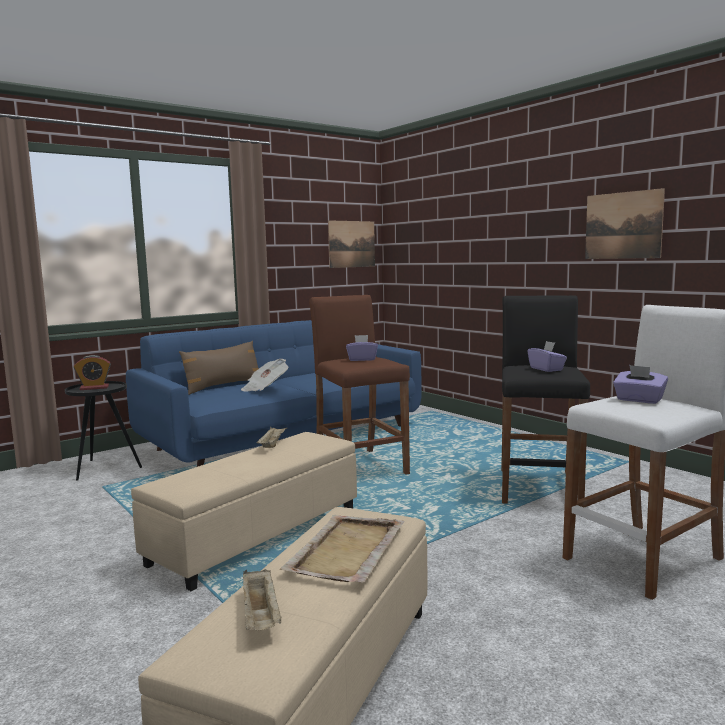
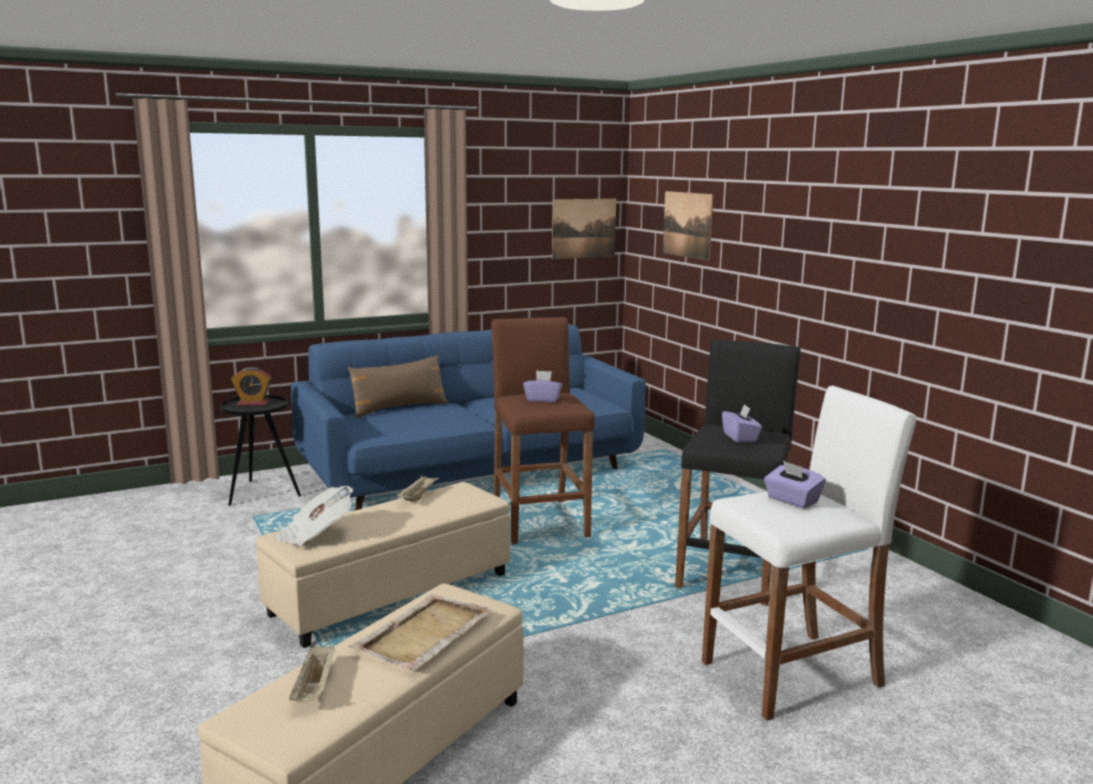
camera: 10 degrees right, 5 degrees up
(265, 388) = (442, 417): newspaper -> newspaper (315, 535)
(623, 225) = (885, 253): picture -> picture (687, 224)

